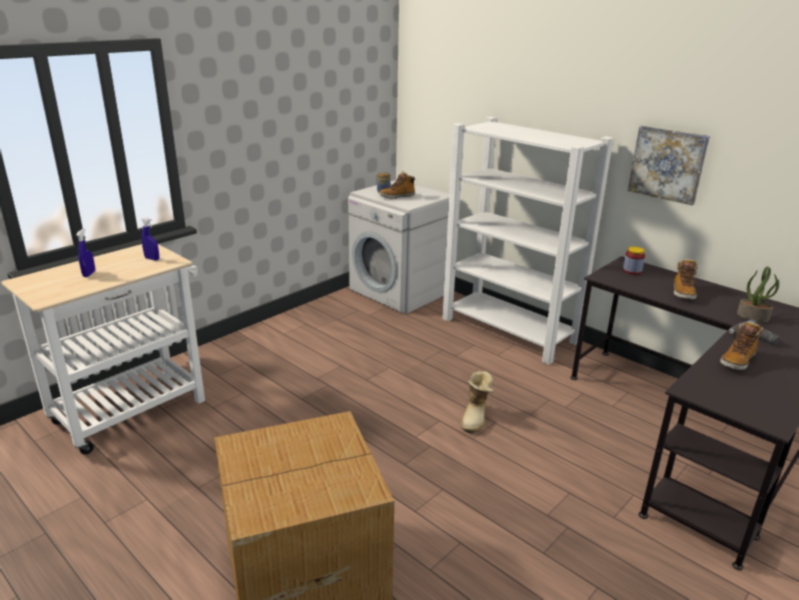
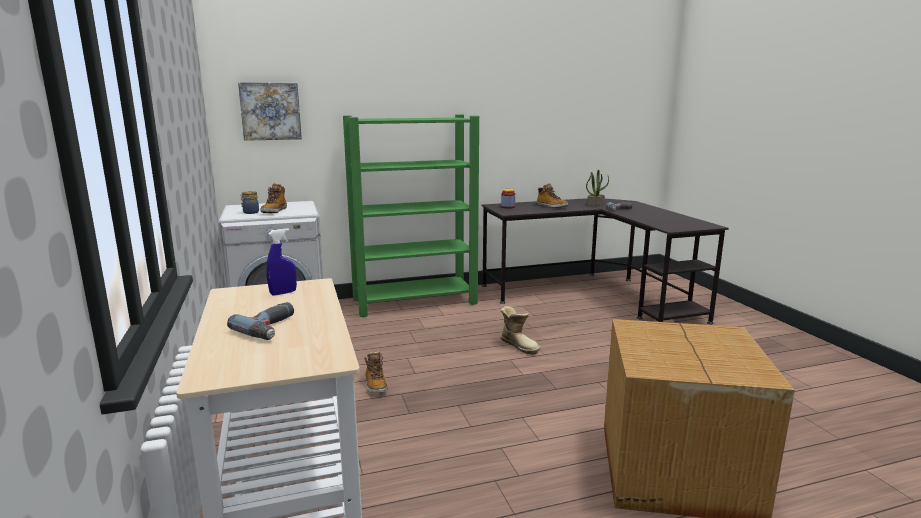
camera: 60 degrees left, 10 degrees down
(89, 274) = (272, 328): blue spray bottle -> power drill
(509, 330) = (414, 301): white bookcase -> green bookcase
(668, 164) = (500, 127): picture -> picture (270, 111)
(737, 360) = (643, 216): boot -> boot (375, 385)

